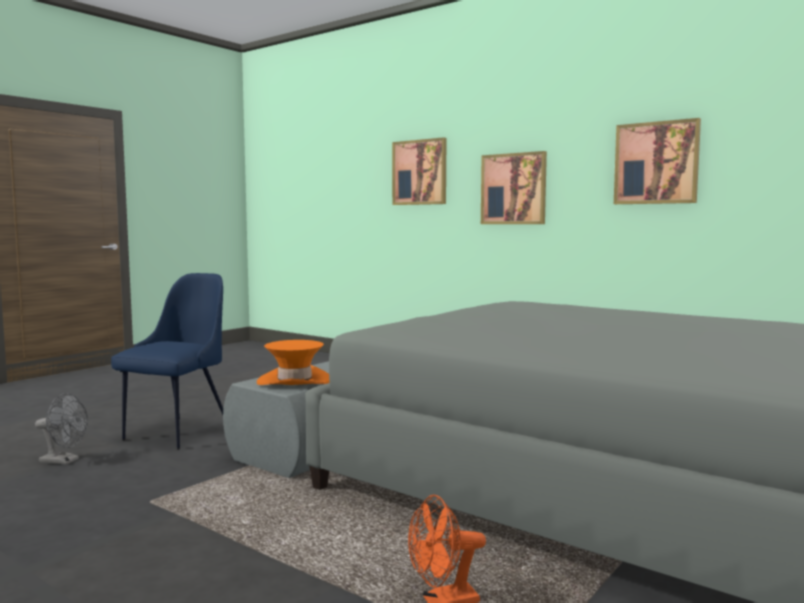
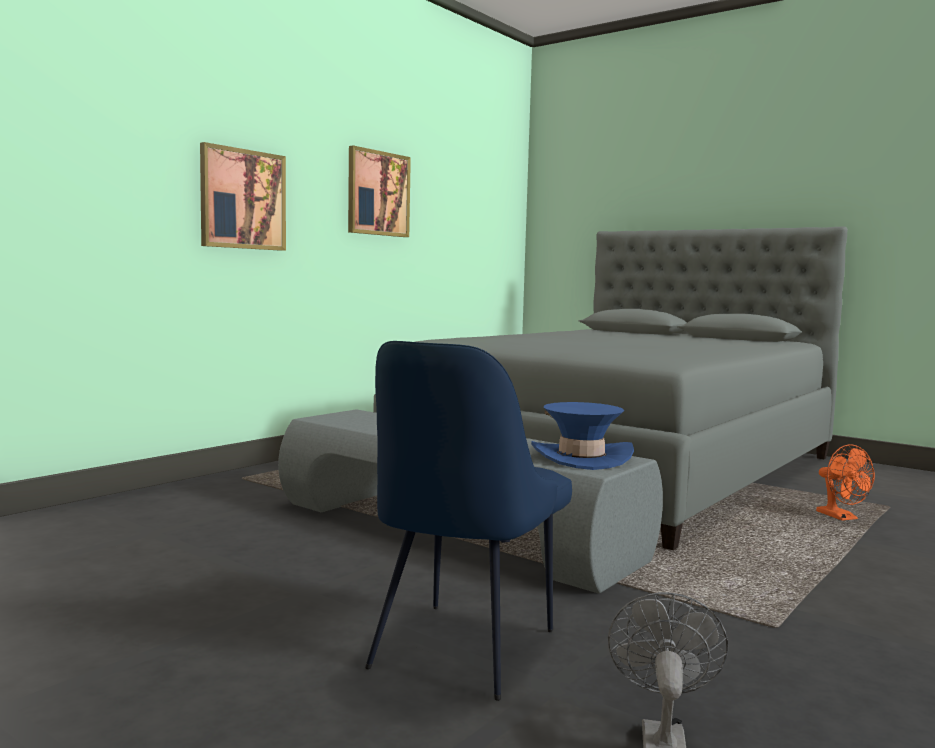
camera: 90 degrees left, 0 degrees up
(178, 432) = (464, 649): blue chair -> blue chair turned 90 degrees counterclockwise
(294, 381) = (581, 457): orange hat -> blue hat
(420, 172) = (81, 144): picture -> none

